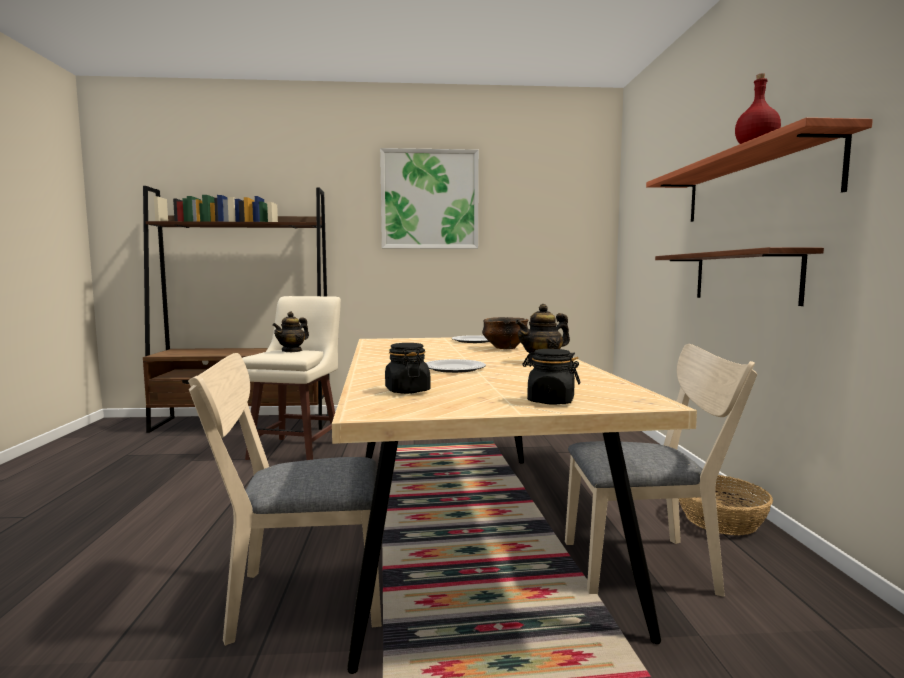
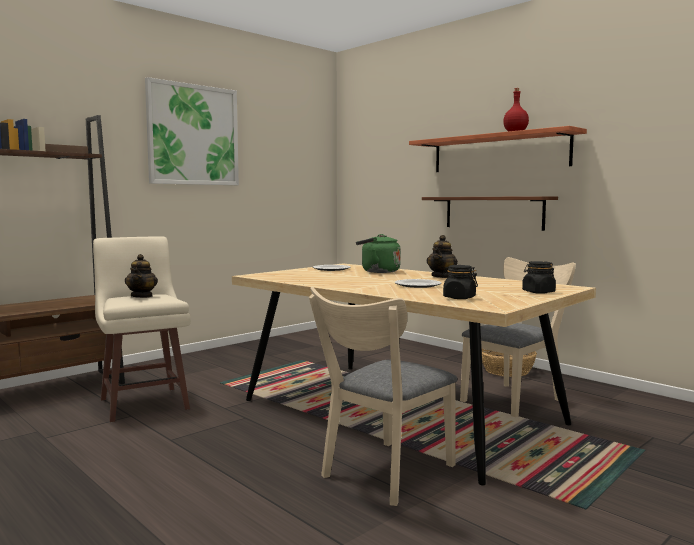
camera: 40 degrees left, 0 degrees up
(505, 348) = (378, 271): bowl -> green kettle

